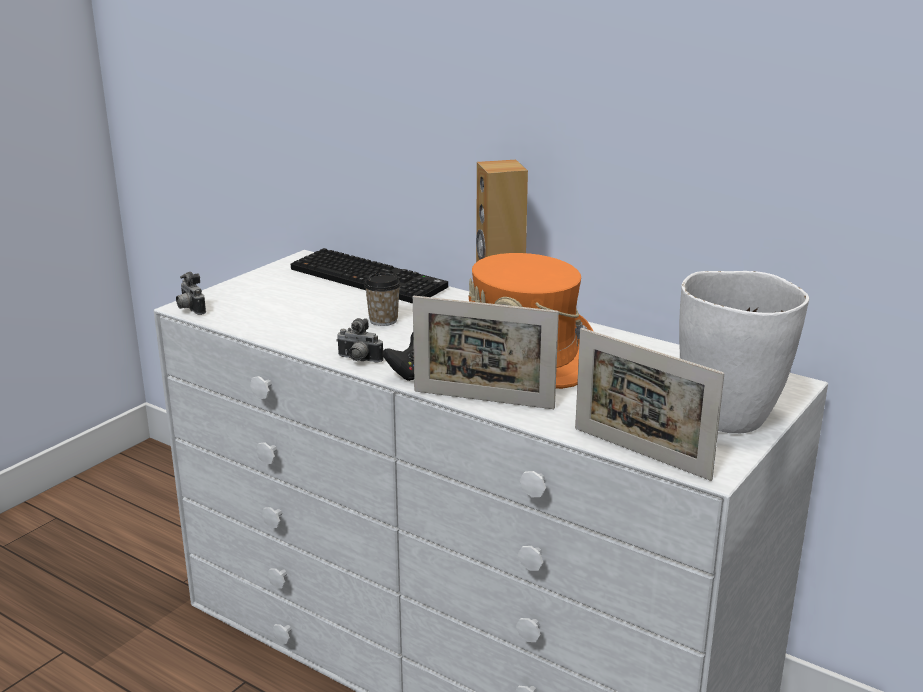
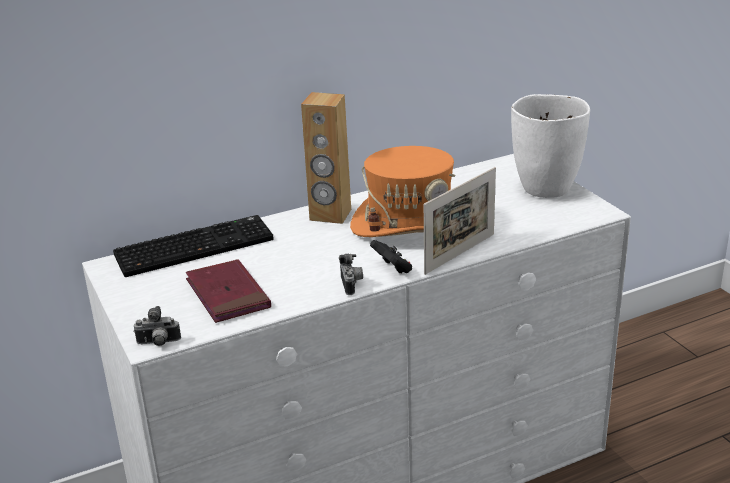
camera: 60 degrees left, 5 degrees up
(292, 313) = (228, 295): none -> red book
(358, 360) = (352, 285): camera -> camera turned 60 degrees counterclockwise
(383, 320) = (288, 259): cup -> none
(640, 453) = (569, 224): picture frame -> none

